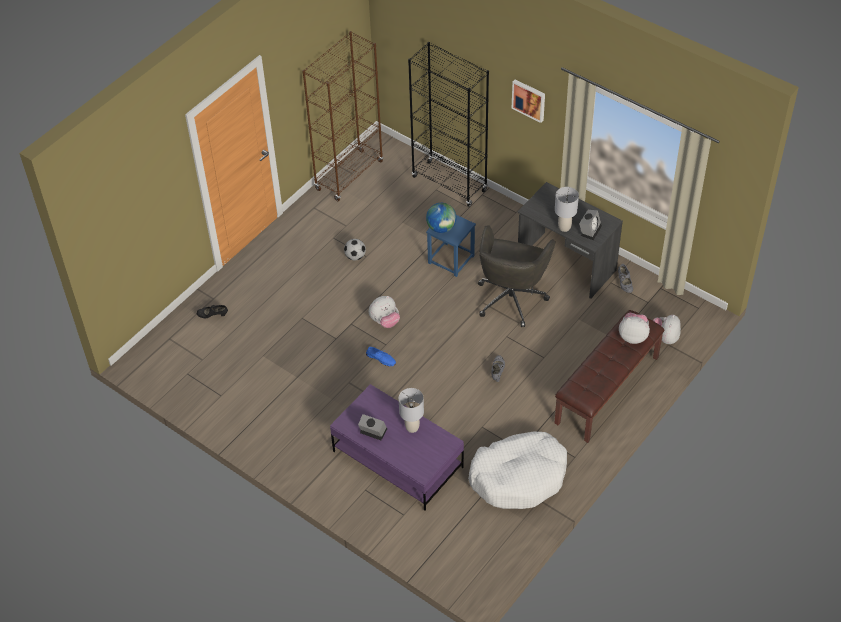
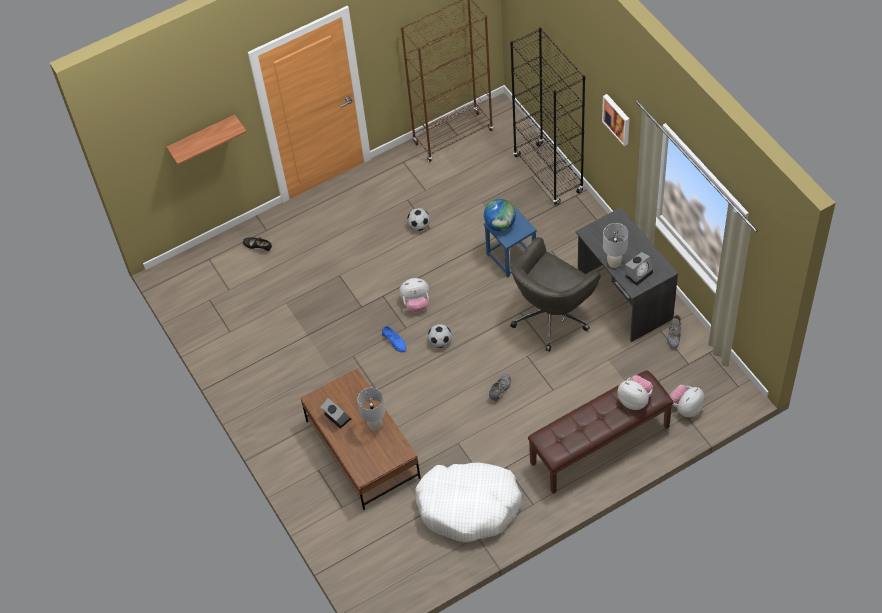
camera: 25 degrees right, 5 degrees up
(153, 213) = (203, 139): none -> shelf
(397, 459) = (362, 449): purple coffee table -> brown coffee table
(423, 347) = (440, 342): none -> football

